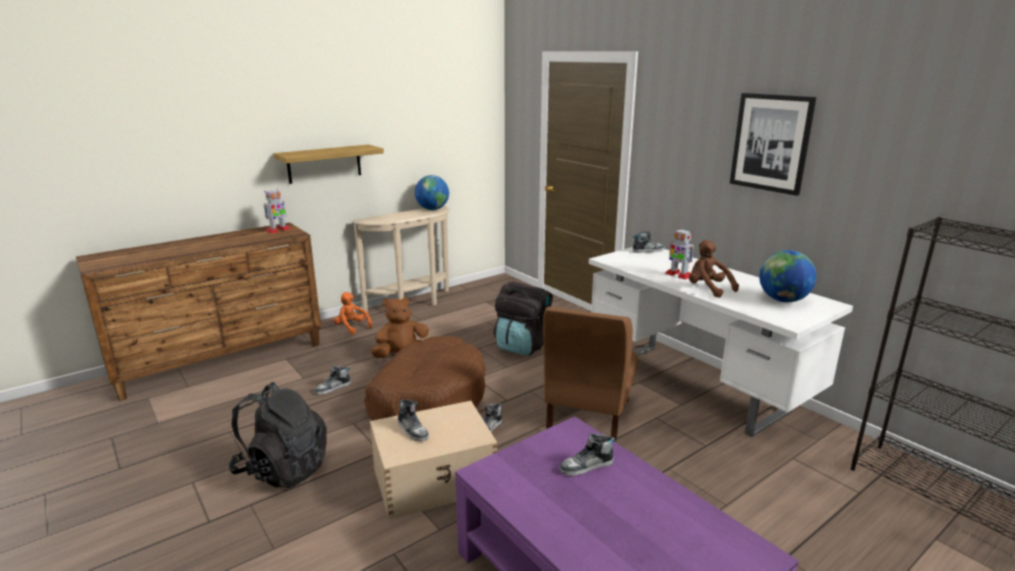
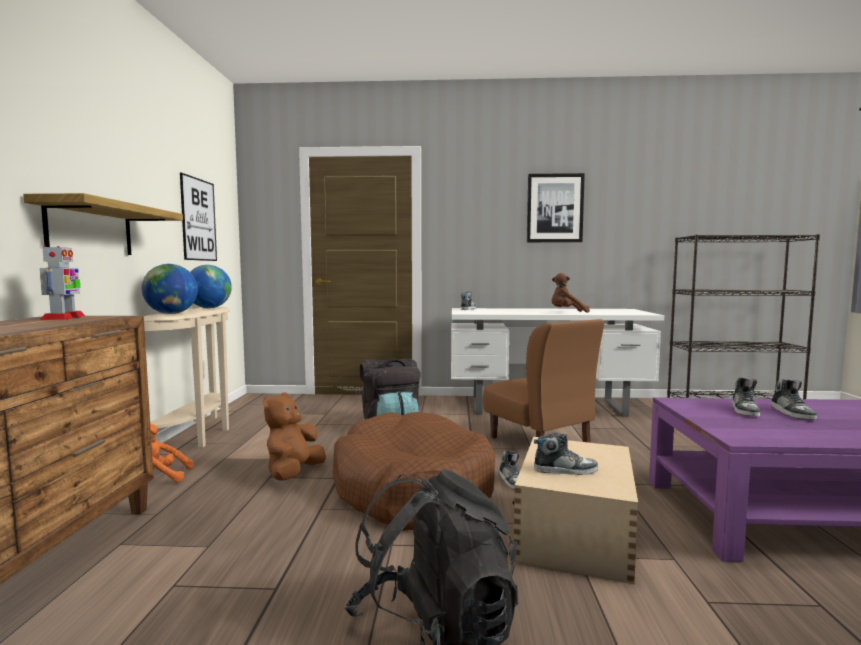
camera: 50 degrees left, 15 degrees down
(333, 388) = (281, 533): shoe -> shoe (792, 413)
(441, 133) = (198, 219): none -> picture
(678, 275) = (529, 311): toy robot -> none
(783, 300) = (609, 310): globe -> globe (171, 313)

